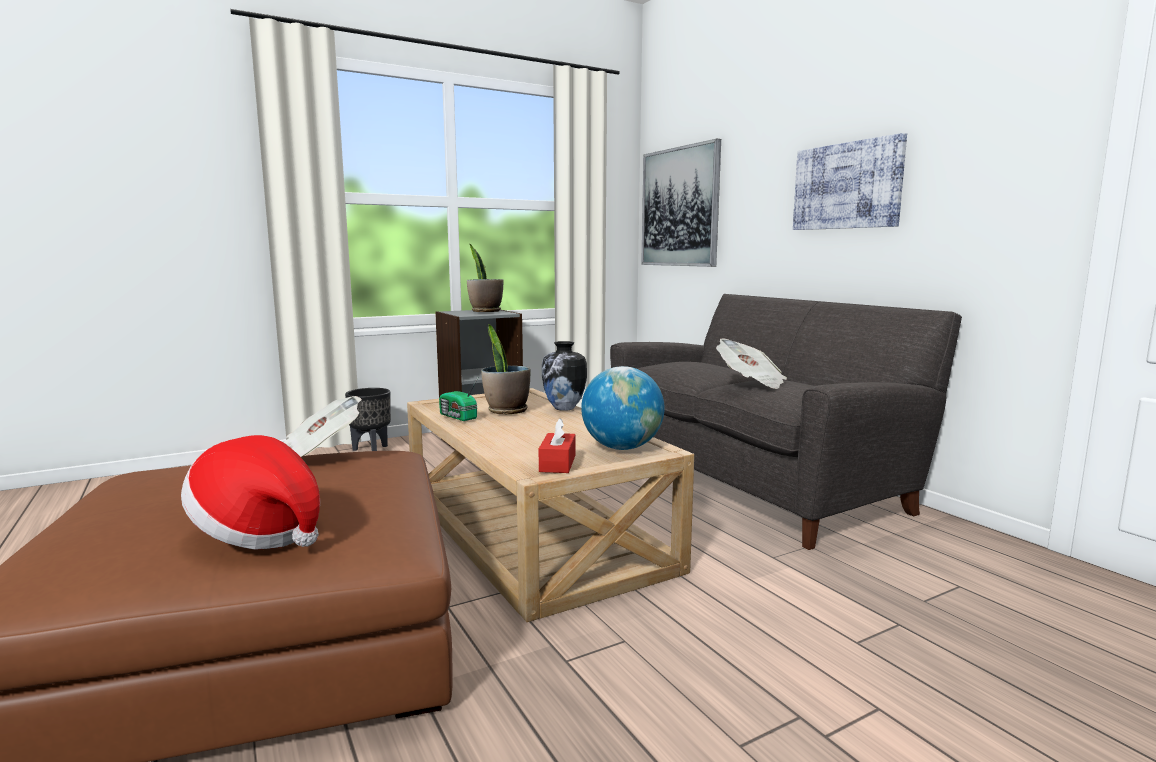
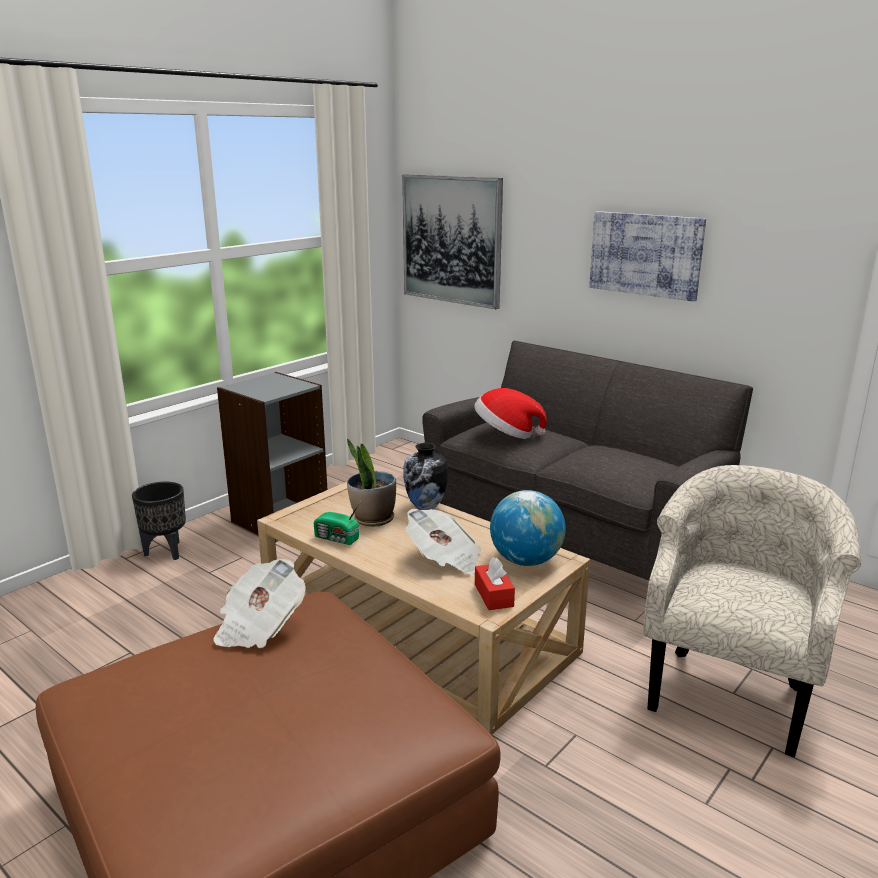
camera: 20 degrees left, 10 degrees up
(260, 532) = (328, 742): hat -> hat (506, 434)
(485, 311) = (275, 382): potted plant -> none
(751, 382) = (588, 460): newspaper -> newspaper (444, 559)
(851, 641) = (729, 693): none -> beige armchair

